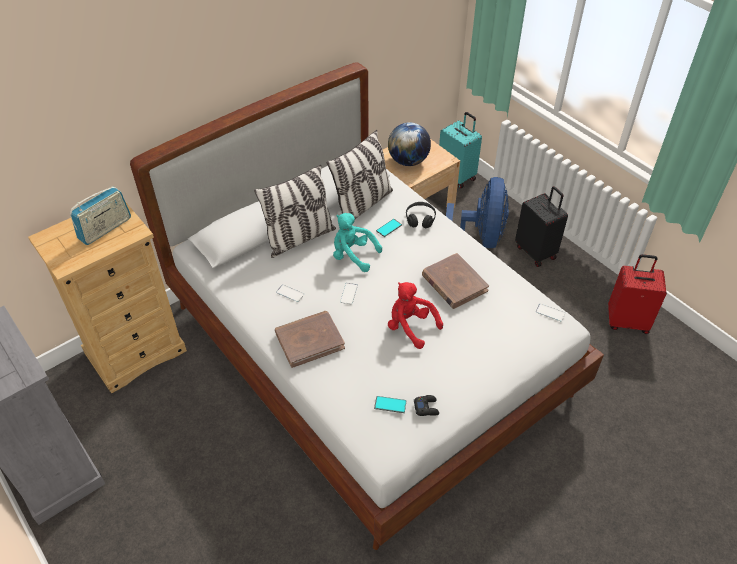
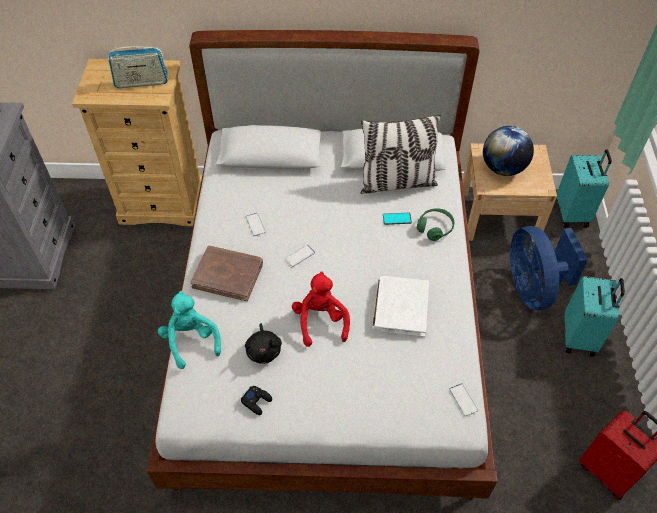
camera: 40 degrees right, 5 degrees up
(299, 238) = (312, 181): pillow -> none
(353, 255) = (340, 224): turquoise plush toy -> turquoise plush toy (191, 340)
(390, 405) = (229, 376): phone -> none
(395, 371) = (264, 350): none -> black plush toy
(420, 219) = (435, 228): black headphones -> green headphones
(454, 283) = (400, 308): brown book -> white book
(479, 239) = (533, 287): blue fan -> blue fan turned 120 degrees clockwise
(536, 252) = (580, 337): black suitcase -> turquoise suitcase

